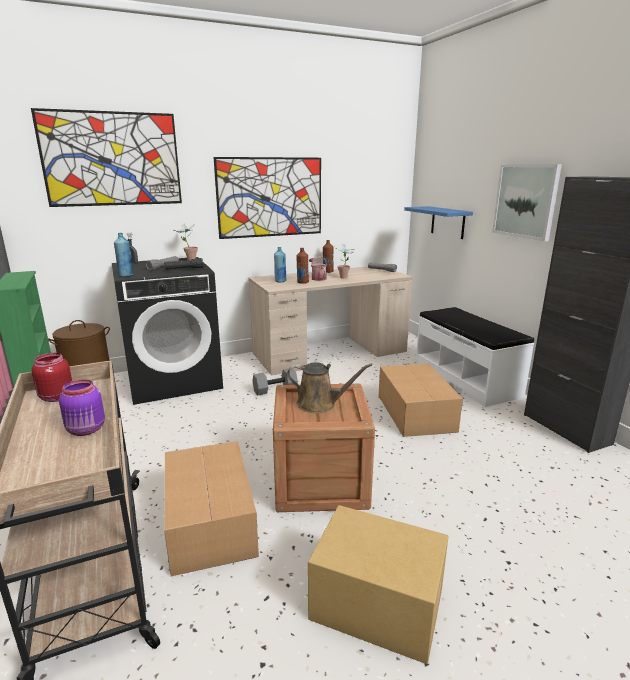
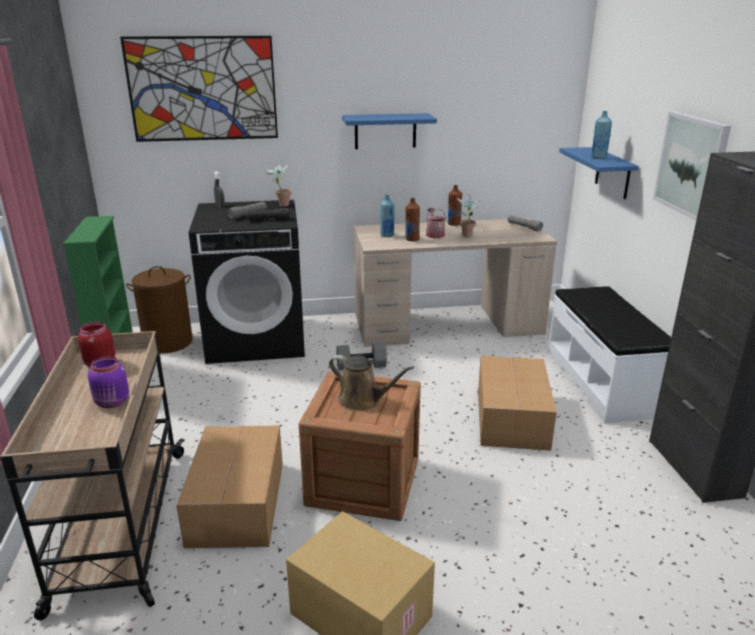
camera: 15 degrees right, 5 degrees up
(126, 275) = (203, 225): blue bottle -> blue bottle (598, 158)
(270, 197) = (385, 131): picture -> blue shelf

